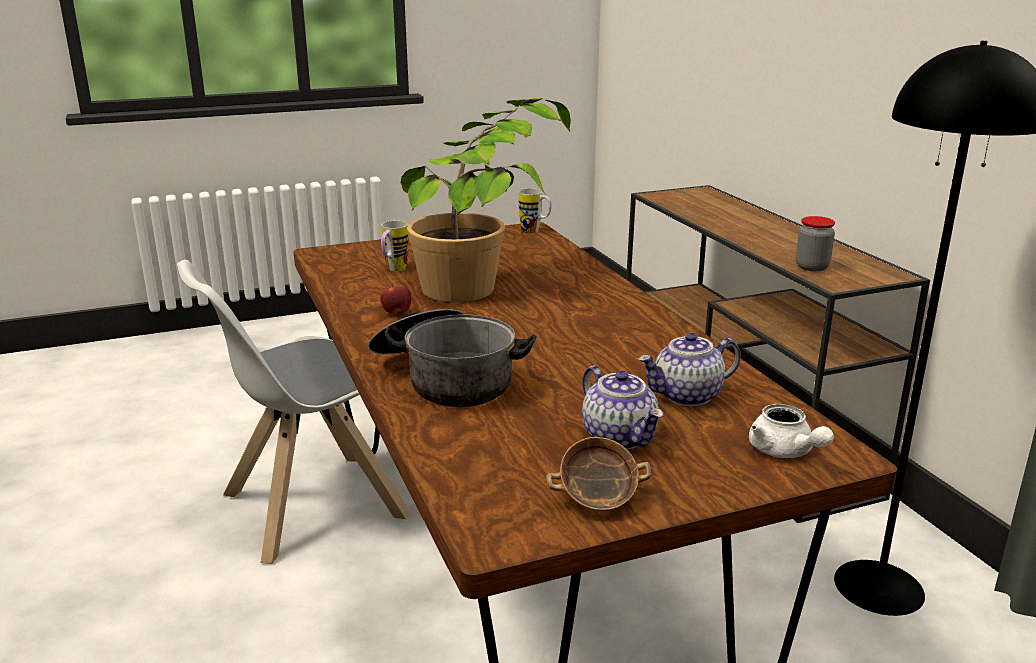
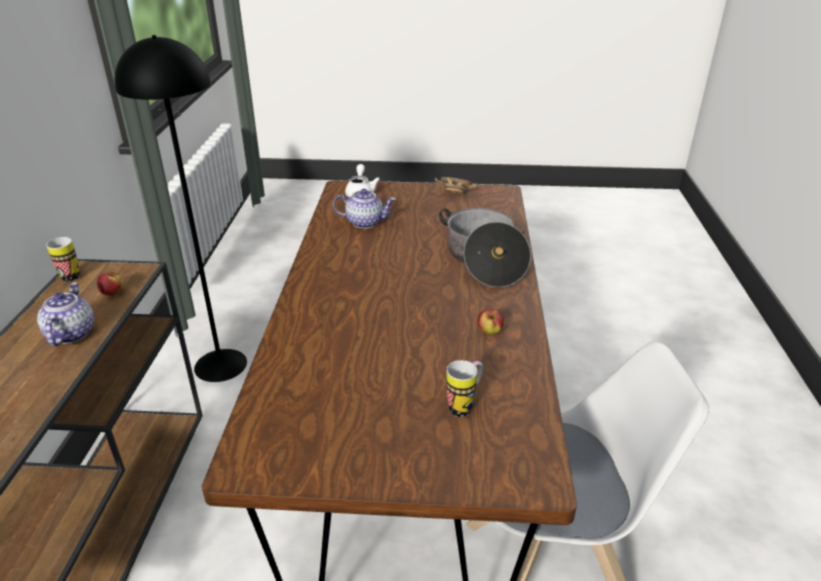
camera: 155 degrees left, 10 degrees up
(489, 280) = (383, 357): potted plant -> none
(535, 232) = (243, 454): mug -> mug (69, 274)
(620, 438) = (421, 212): teapot -> teapot (70, 333)
(812, 267) = (112, 293): jar -> apple

